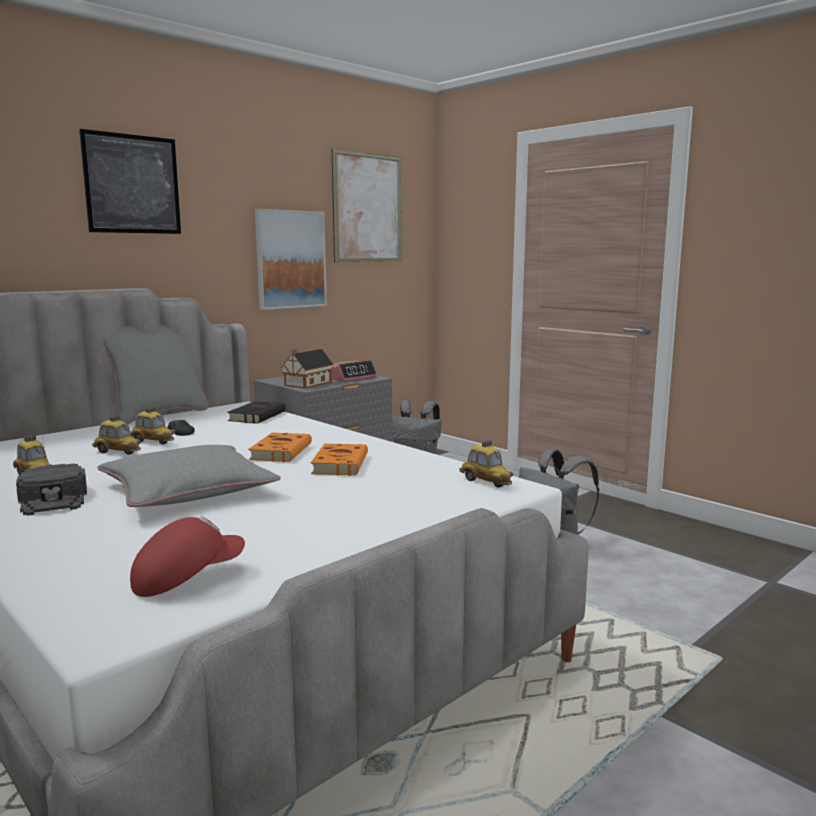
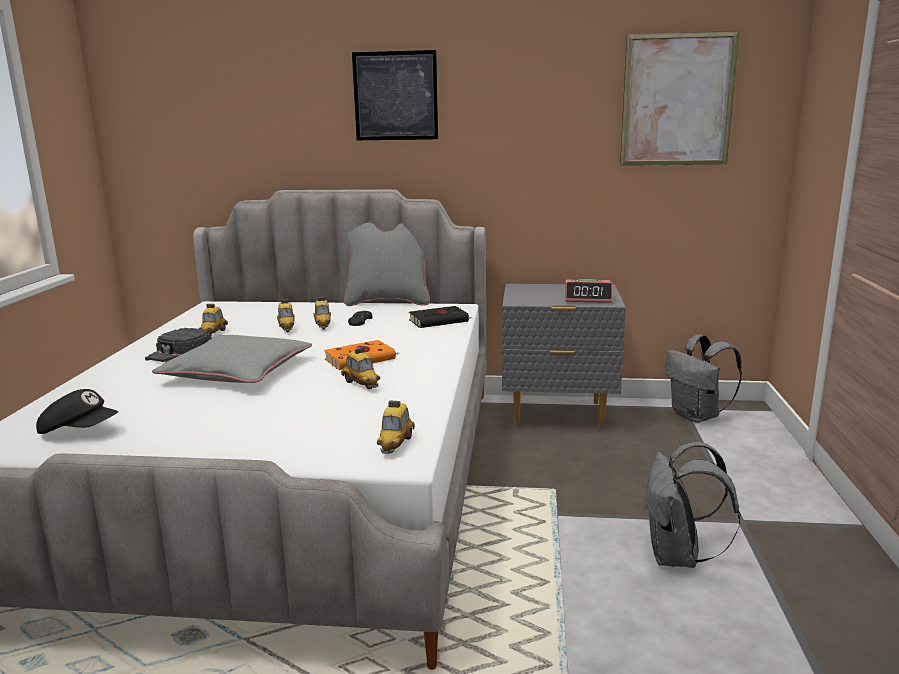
camera: 50 degrees right, 5 degrees up
(187, 578) = (80, 431): red cap -> black cap
(290, 259) = (561, 162): picture -> none
(306, 384) = (529, 297): toy house -> none
(340, 464) = (361, 384): orange book -> toy car

